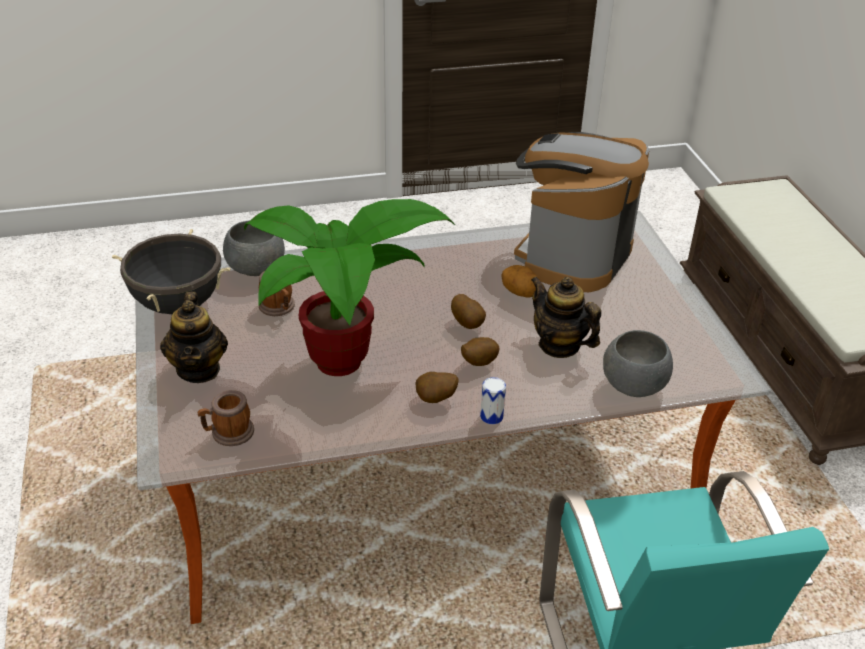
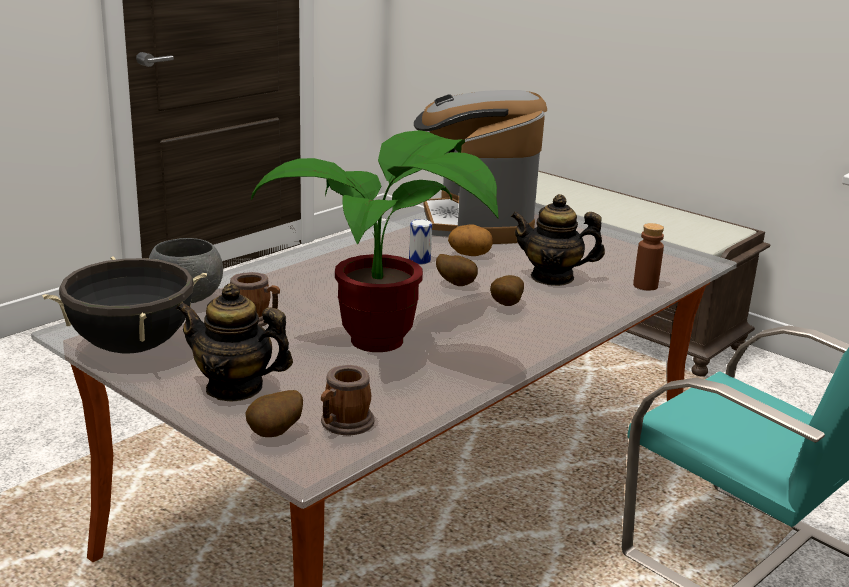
camera: 35 degrees left, 15 degrees down
(199, 369) = (235, 388): teapot -> teapot turned 150 degrees clockwise
(436, 400) = (507, 339): potato -> potato (276, 434)
(491, 416) = (570, 335): can -> can (419, 260)
(633, 386) = (645, 285): grey bowl -> brown bottle

